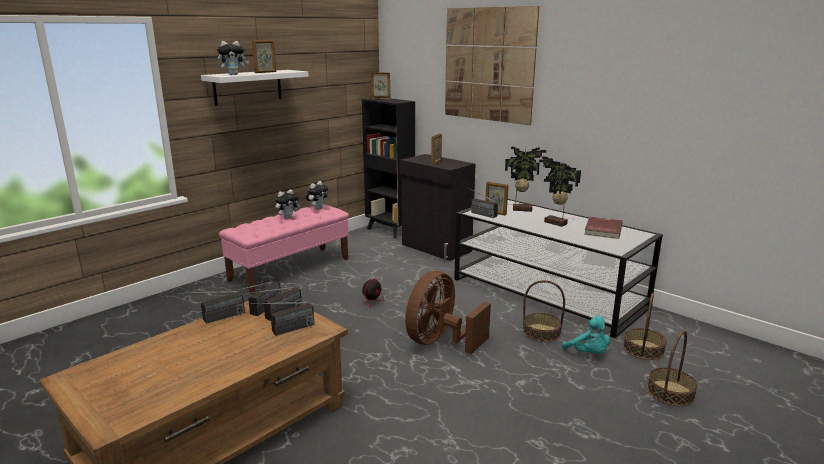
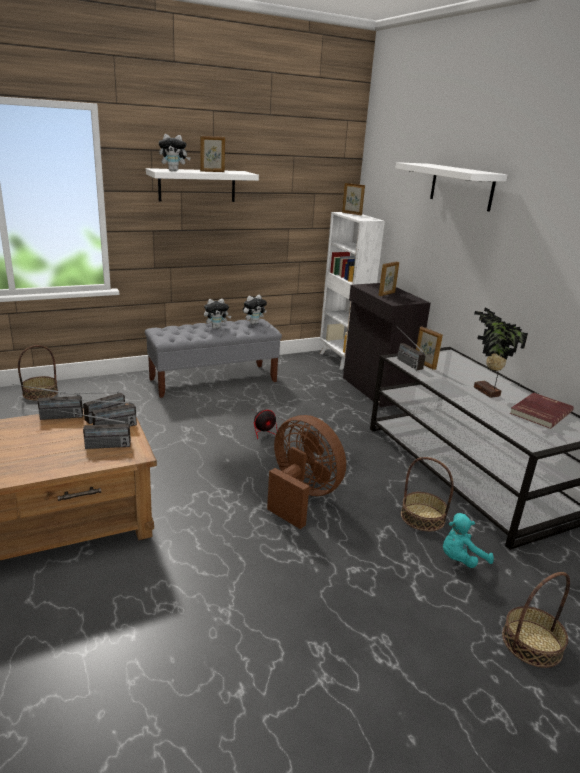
camera: 20 degrees right, 5 degrees up
(290, 269) = (214, 380): pink bench -> grey bench
(389, 231) = (341, 360): black bookcase -> white bookcase
(440, 342) = (301, 496): brown fan -> brown fan turned 75 degrees clockwise
(488, 65) = (461, 186): picture -> white shelf
(521, 209) = (461, 366): potted plant -> none
(588, 354) = (460, 559): turquoise plush toy -> turquoise plush toy turned 75 degrees clockwise
(643, 349) = (537, 575): basket -> basket (40, 393)

